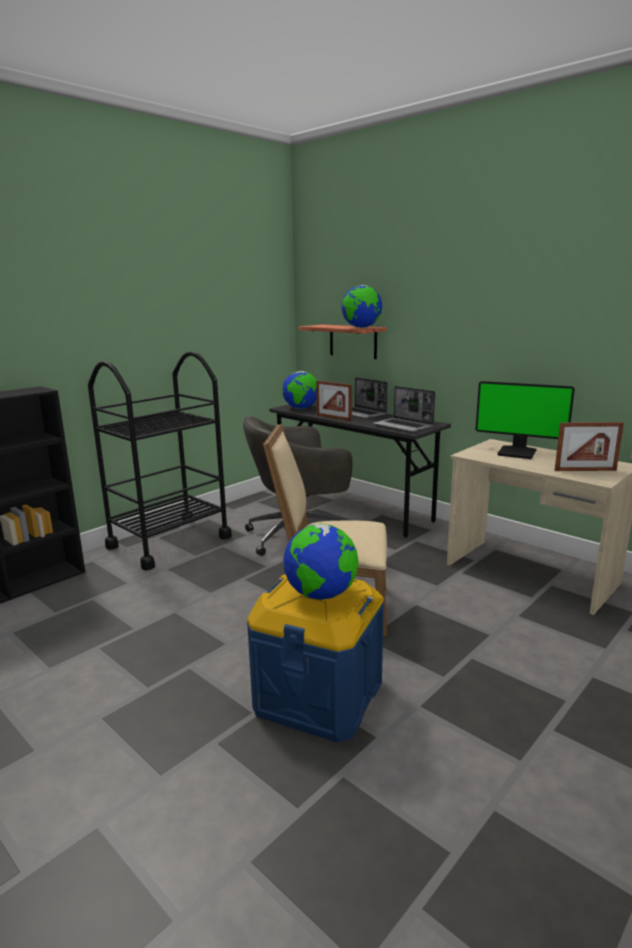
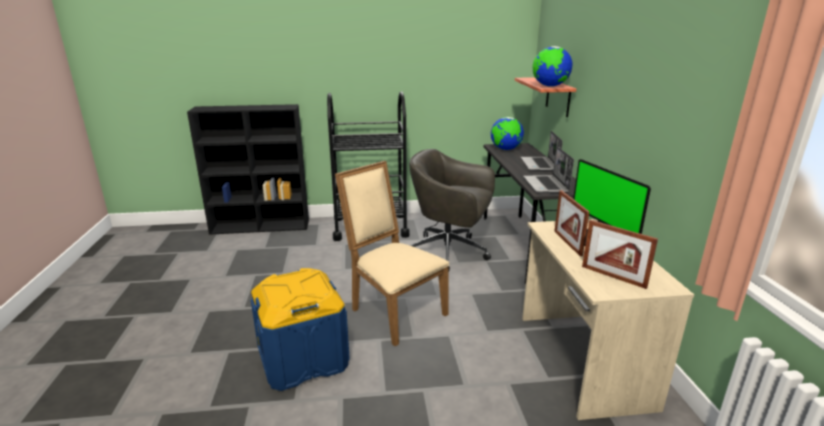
camera: 40 degrees right, 5 degrees up
(321, 595) = (295, 289): globe -> none
(333, 417) = (510, 163): picture frame -> picture frame (567, 243)

